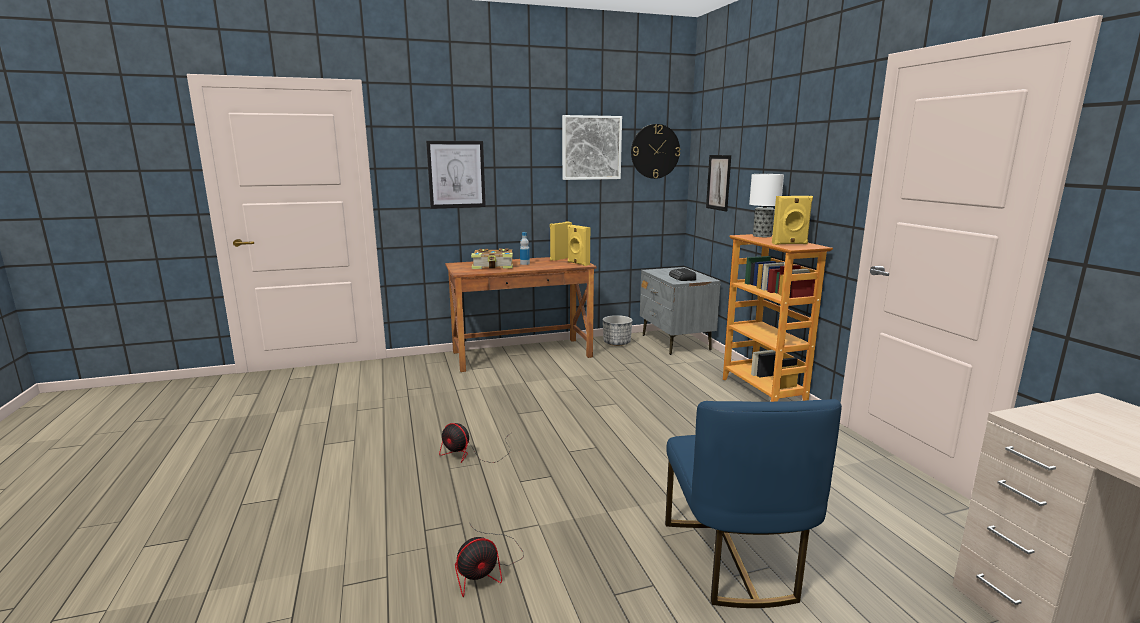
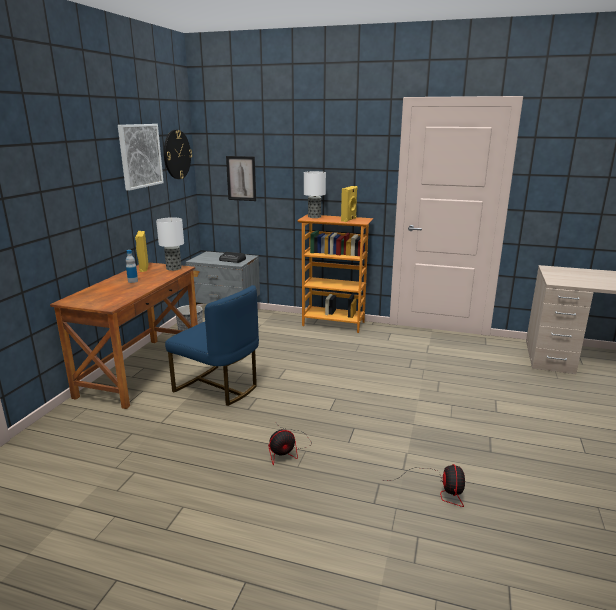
camera: 55 degrees left, 5 degrees up
(456, 174) = (44, 199): picture -> none
(493, 266) = (115, 292): book -> none
(578, 263) = (174, 268): yellow speaker -> table lamp
(735, 560) = (484, 406): blue chair -> blue chair (218, 387)

